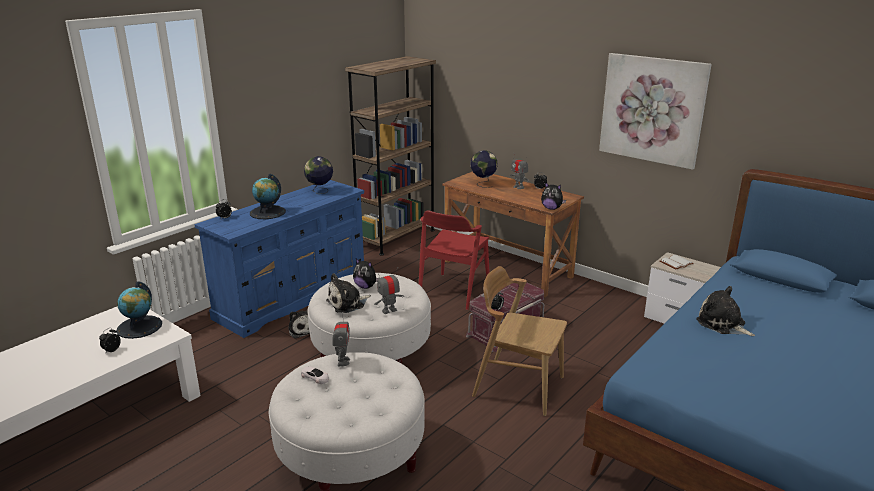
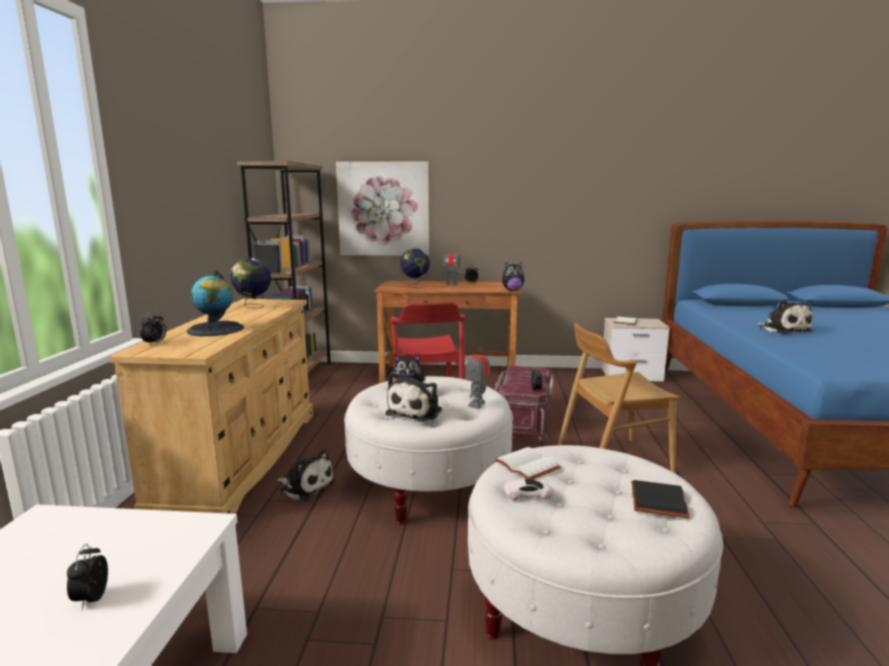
camera: 35 degrees left, 10 degrees down
(139, 327) = (109, 538): globe -> none
(294, 296) = (242, 457): blue dresser -> beige dresser
(343, 361) = (525, 465): toy robot -> white book
(369, 408) = (656, 500): none -> black book
(652, 109) = (578, 185): picture -> picture (383, 209)
(723, 324) = (783, 330): plush toy -> plush toy turned 120 degrees counterclockwise

